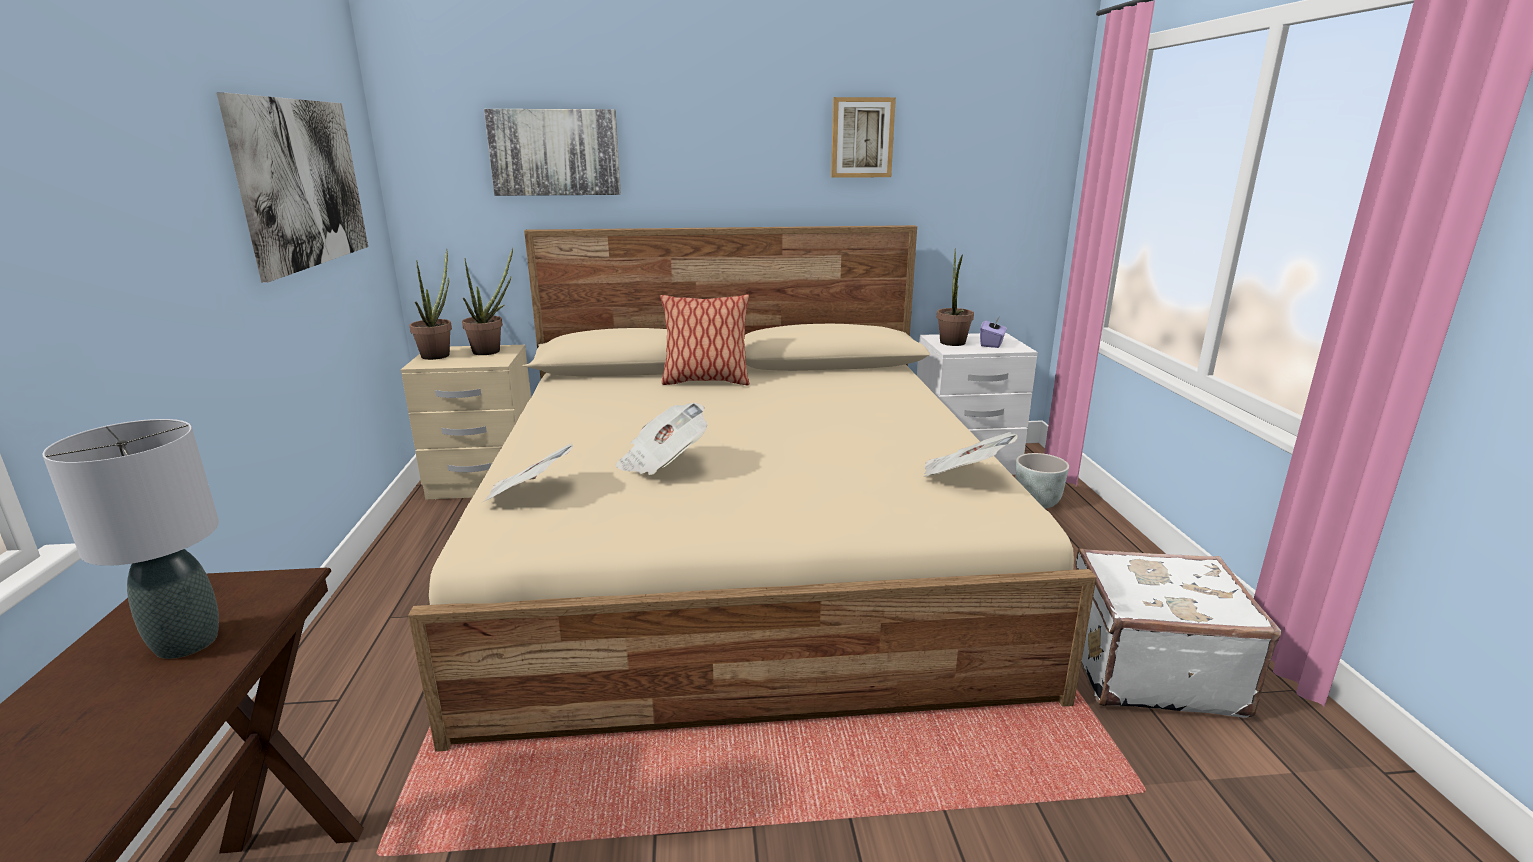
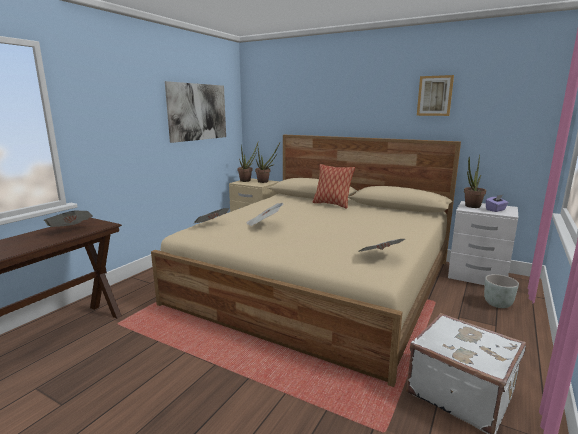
camera: 35 degrees right, 5 degrees down
(185, 643) = (71, 230): grey table lamp -> newspaper
(555, 152) = (298, 103): picture -> none

